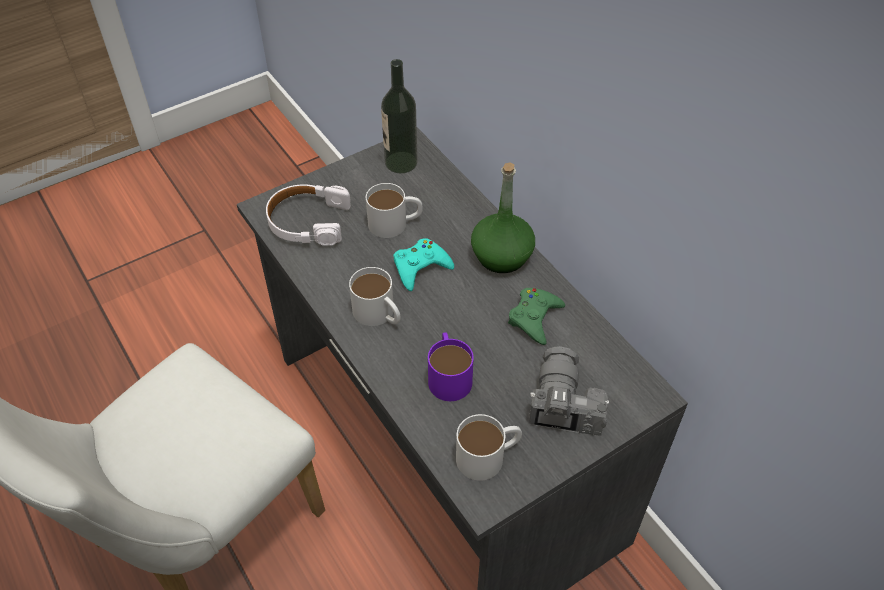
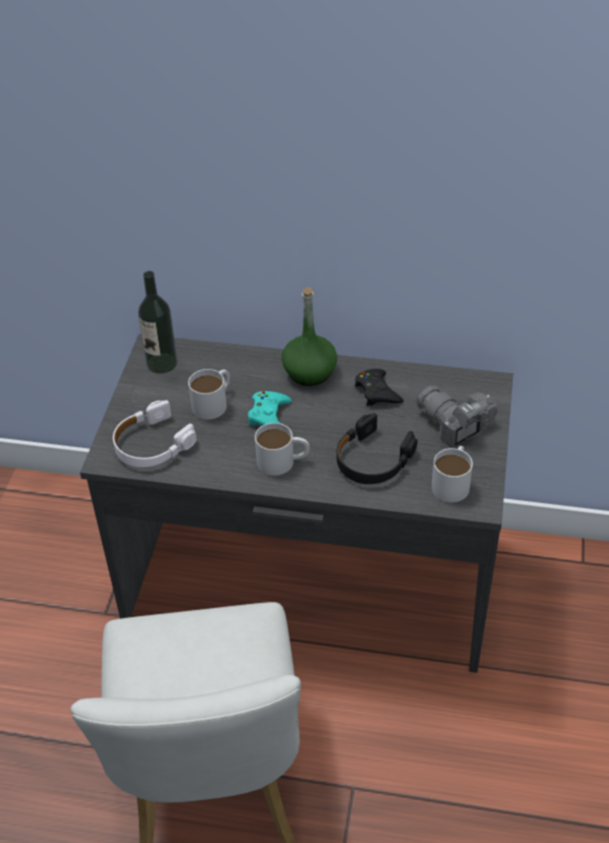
camera: 45 degrees left, 5 degrees down
(449, 374) = (372, 459): purple mug -> black headphones
(534, 318) = (377, 392): green game controller -> black game controller

